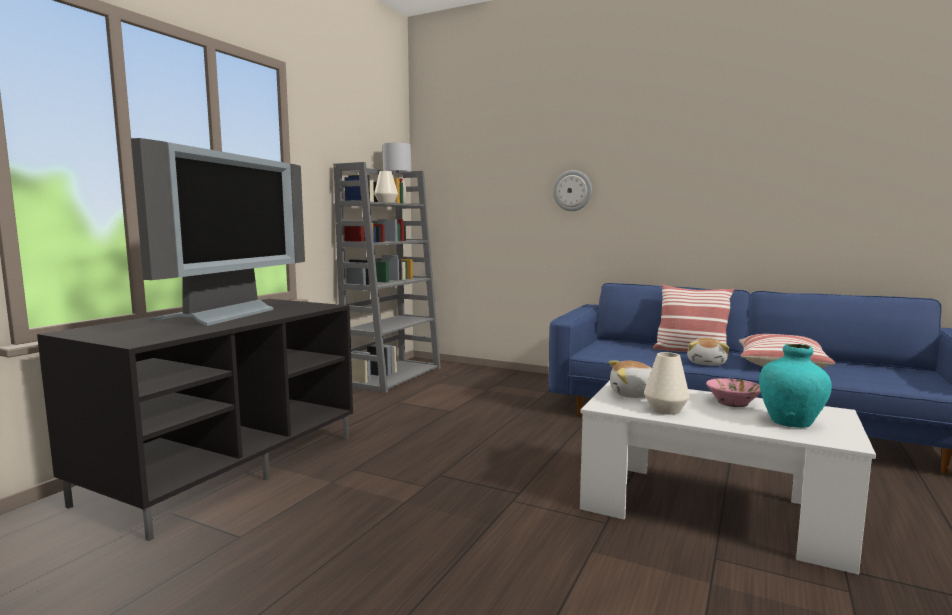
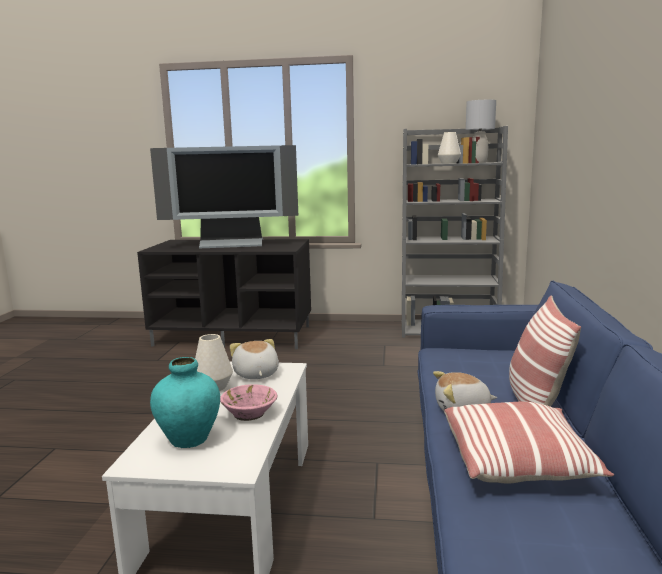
camera: 70 degrees right, 5 degrees up
(572, 190) = (596, 147): wall clock -> none

